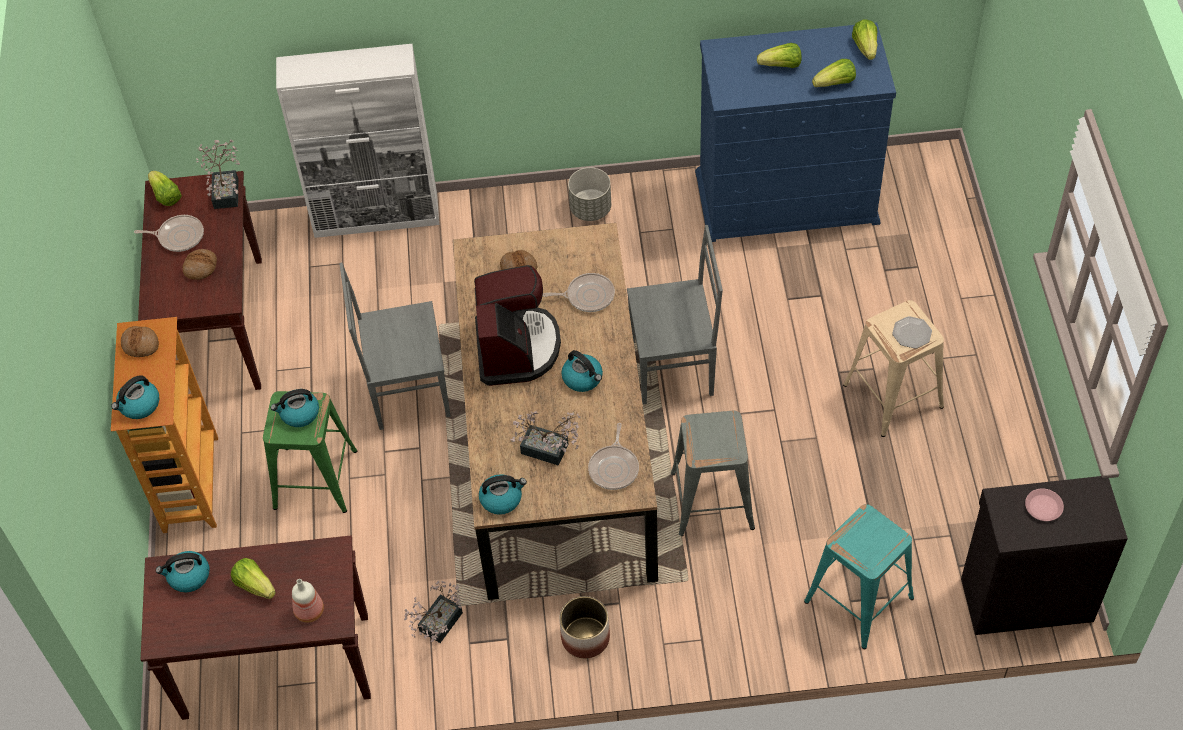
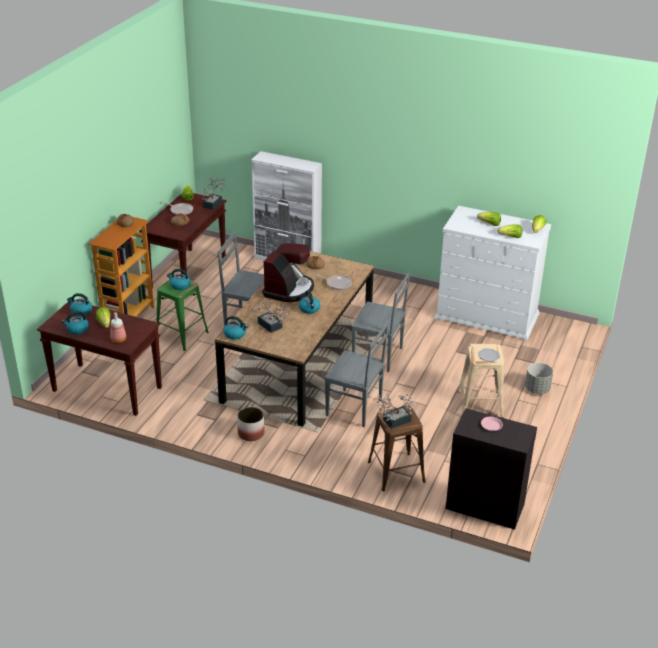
camera: 25 degrees right, 20 degrees down
(139, 405) = (106, 240): kettle -> kettle (77, 329)
(437, 626) = (188, 403): potted plant -> potted plant (394, 421)
(591, 209) = (387, 289): grey planter -> grey planter (537, 389)
(614, 467) = (295, 342): frying pan -> none
(713, 500) = (355, 408): grey stool -> grey chair
(787, 198) = (487, 316): blue dresser -> white dresser
(859, 600) = (396, 472): turquoise stool -> brown stool

